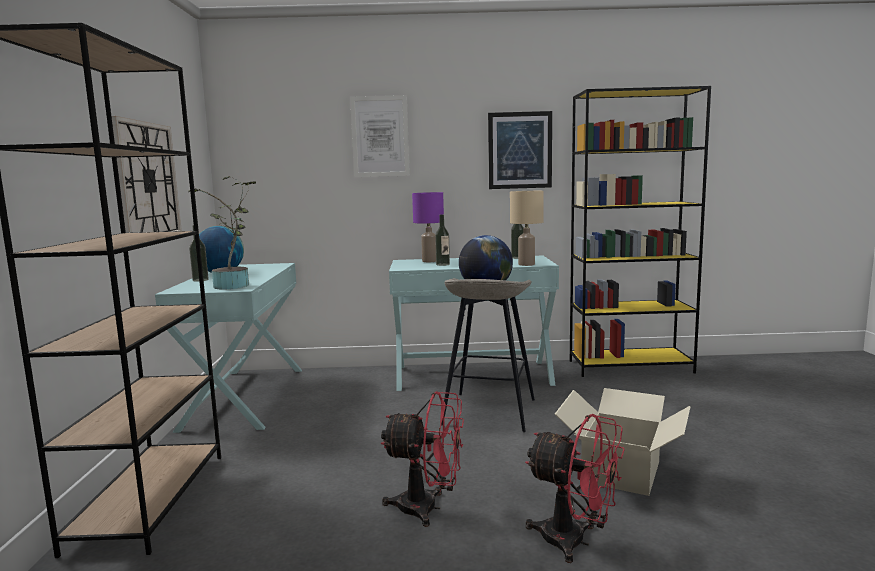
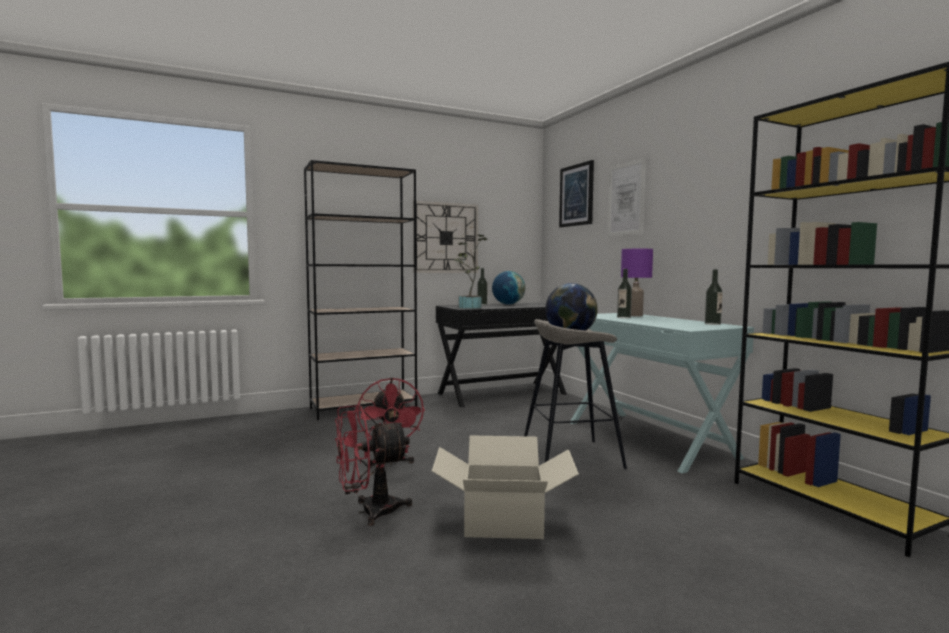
camera: 65 degrees right, 5 degrees down
(245, 397) = (501, 393): turquoise desk -> black desk
(519, 150) = (738, 200): picture -> picture (576, 195)
(526, 264) = (672, 326): beige table lamp -> none
(575, 541) = (370, 511): red fan -> red fan turned 60 degrees clockwise

